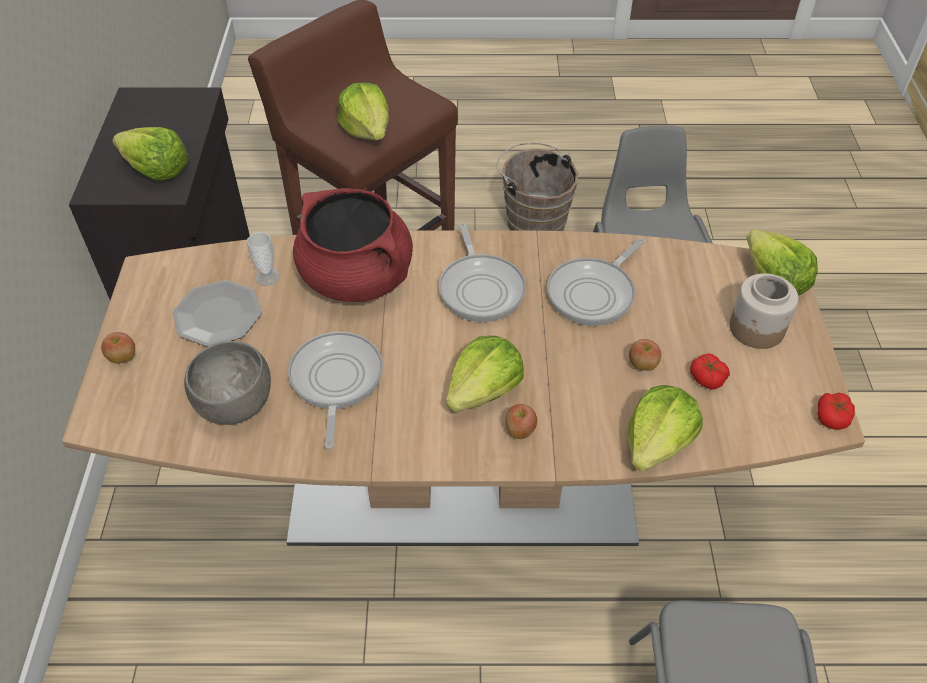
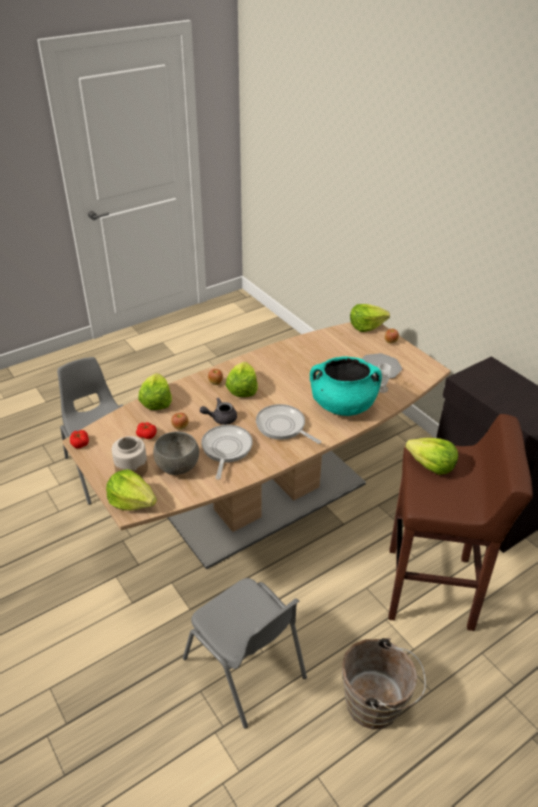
camera: 145 degrees right, 10 degrees down
(156, 170) = (484, 384): lettuce -> lettuce (366, 326)
(234, 404) = (331, 347): grey bowl -> grey bowl (178, 467)
(335, 381) = (304, 368): frying pan -> none
(357, 278) = (343, 405): red cooking pot -> turquoise cooking pot
(565, 350) = (220, 418): none -> grey teapot

